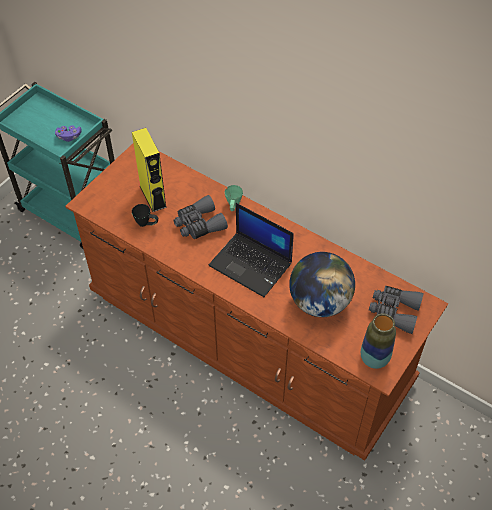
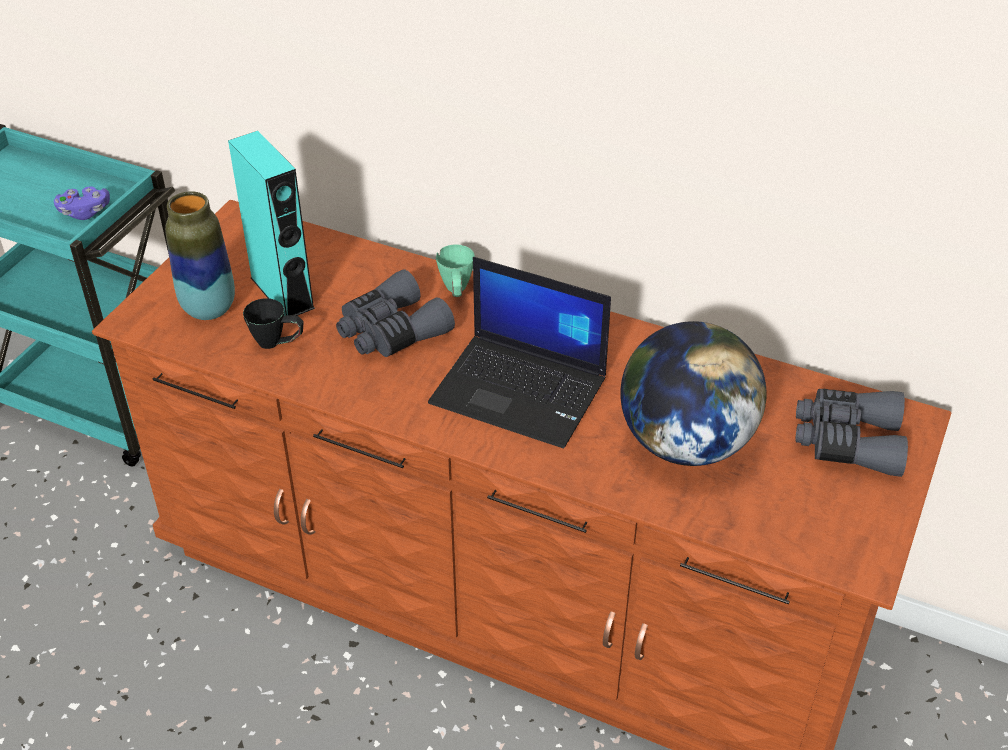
camera: 10 degrees left, 10 degrees down
(153, 196) = (282, 292): yellow speaker -> turquoise speaker
(374, 359) = (837, 537): vase -> vase (209, 308)

